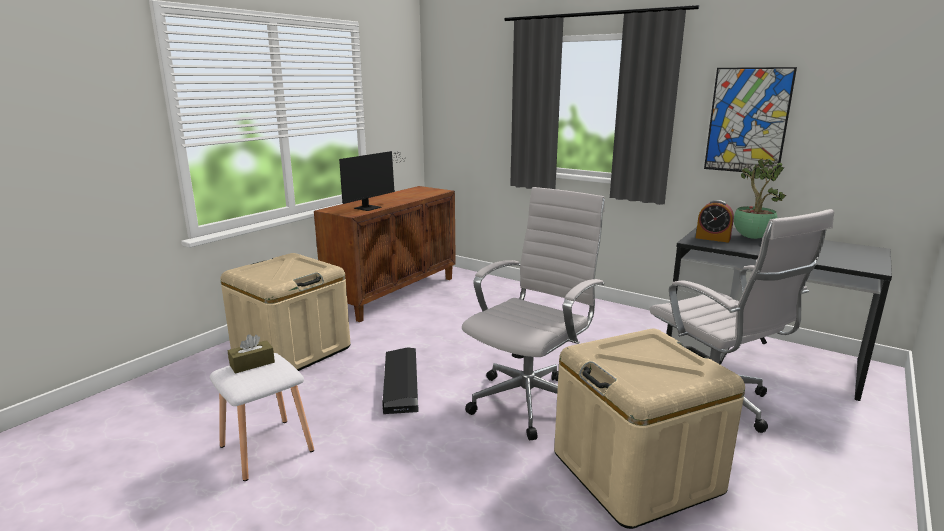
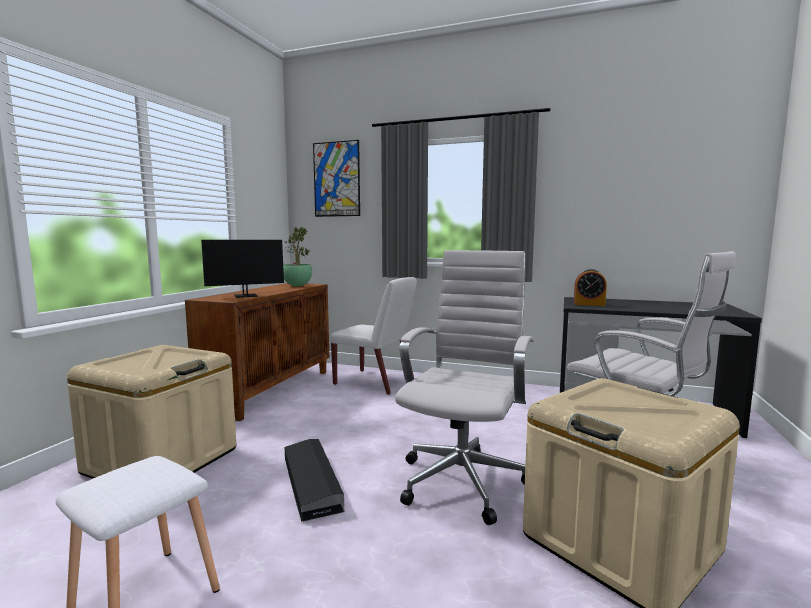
camera: 15 degrees left, 10 degrees down
(252, 364) = (127, 473): brown tissue box -> none
(371, 207) = (249, 295): monitor -> monitor turned 45 degrees clockwise
(495, 294) = (375, 382): none -> white chair
(747, 121) = (597, 204): picture -> picture (336, 179)
(751, 237) = (617, 302): potted plant -> potted plant (297, 286)

